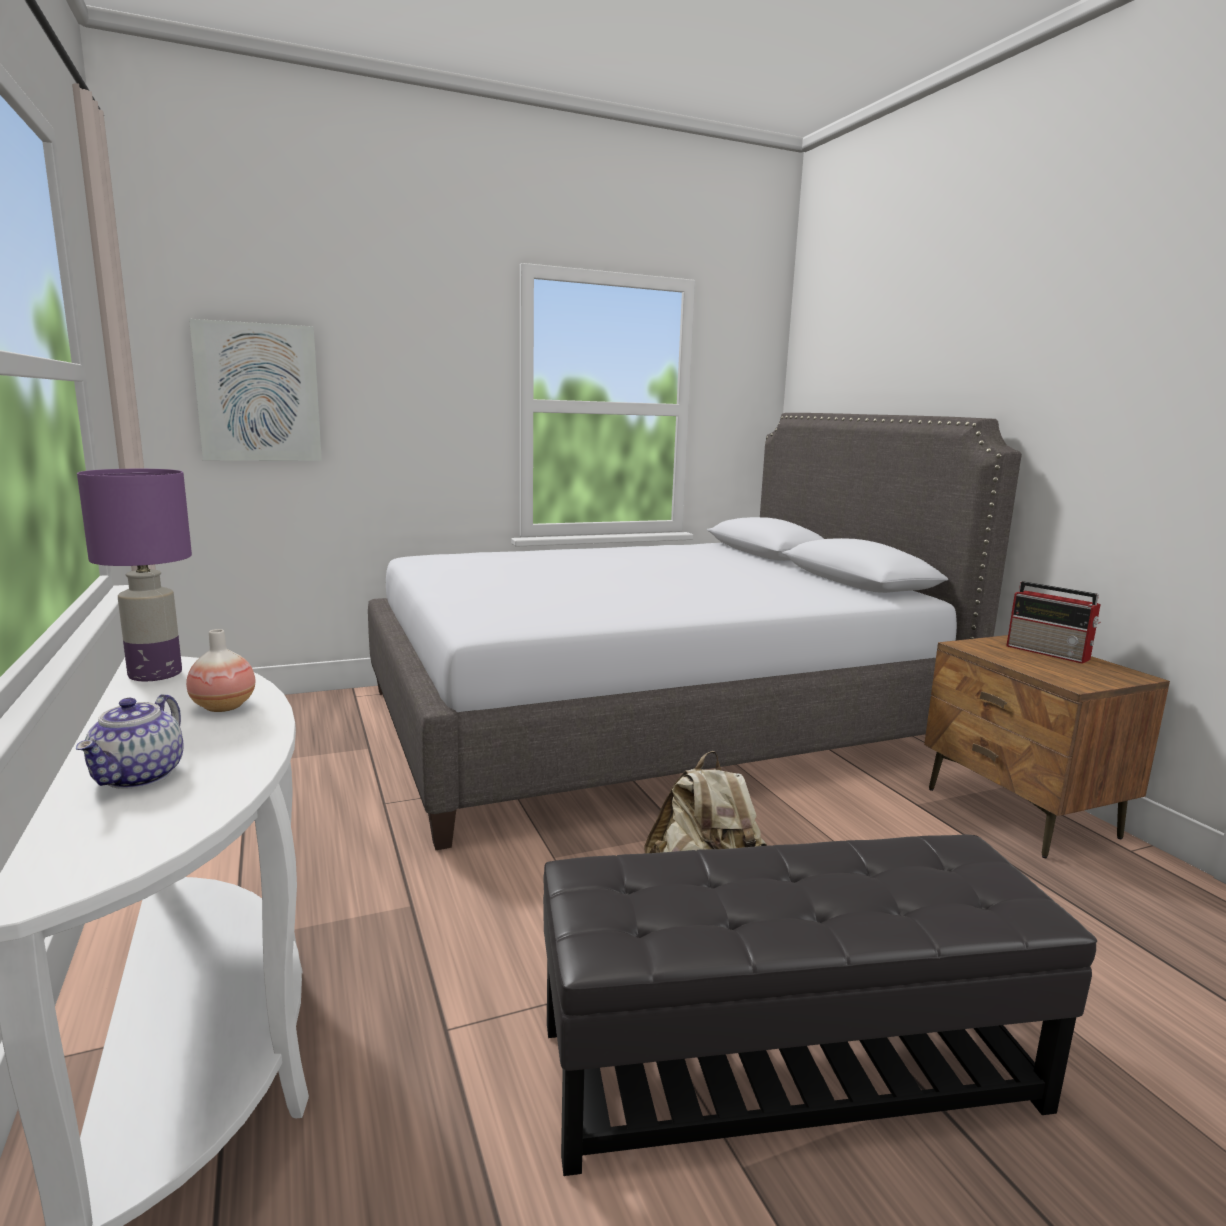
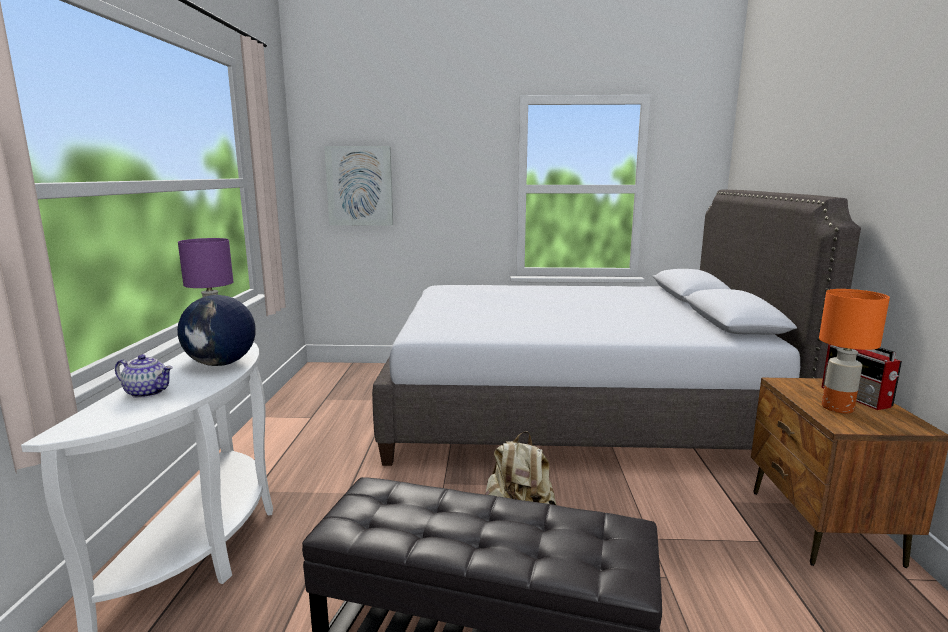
camera: 25 degrees right, 0 degrees up
(139, 777) = (148, 392): teapot -> teapot turned 105 degrees counterclockwise
(223, 707) = (221, 364): vase -> globe
(1048, 666) = (838, 408): none -> orange table lamp

